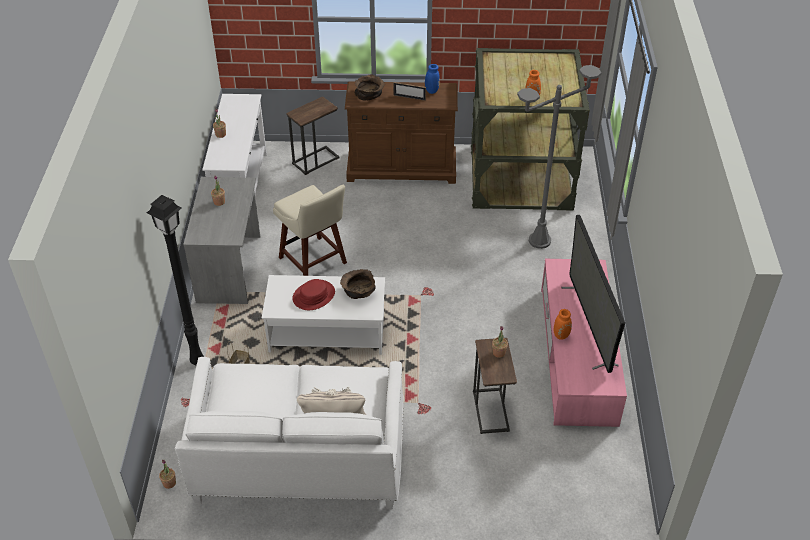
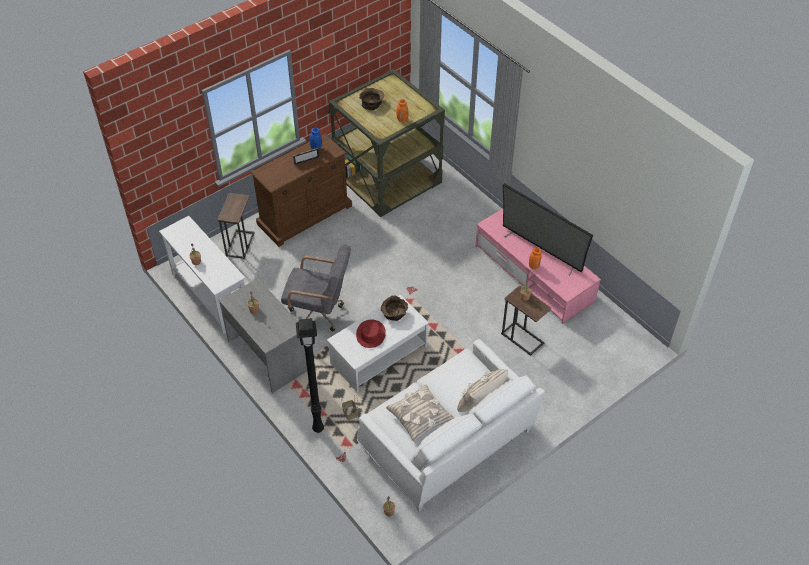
camera: 40 degrees left, 5 degrees up
(258, 400) = (419, 418): none -> beige pillow
(314, 262) = (319, 315): beige stool -> grey office chair
(369, 93) = (276, 172): brown bowl -> brown bowl (372, 103)
(540, 240) = (442, 214): grey floor lamp -> none

